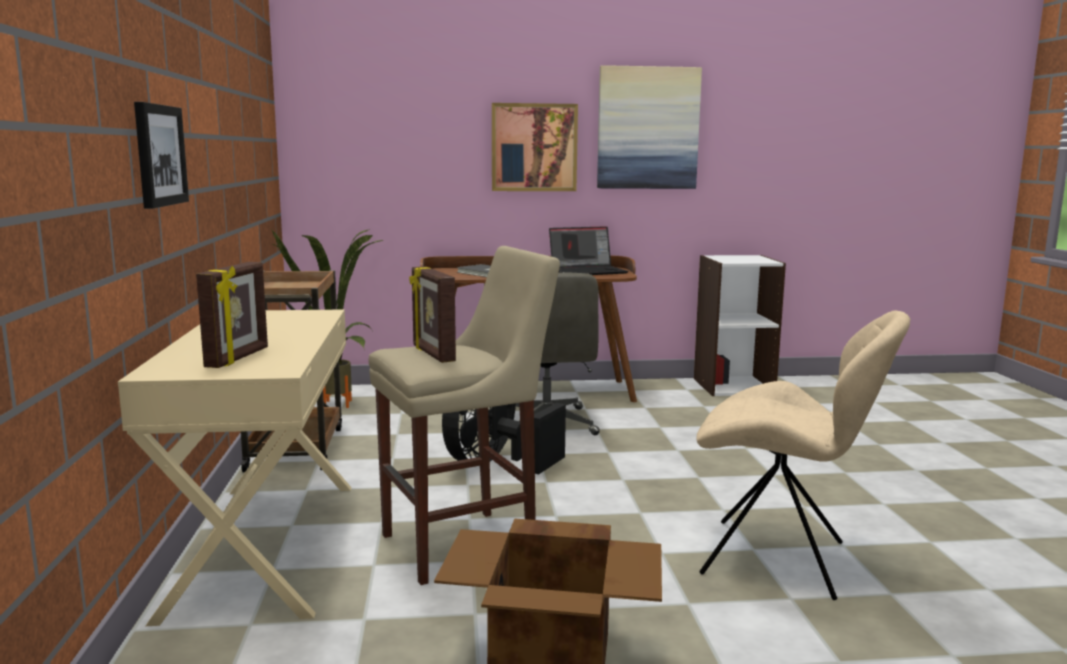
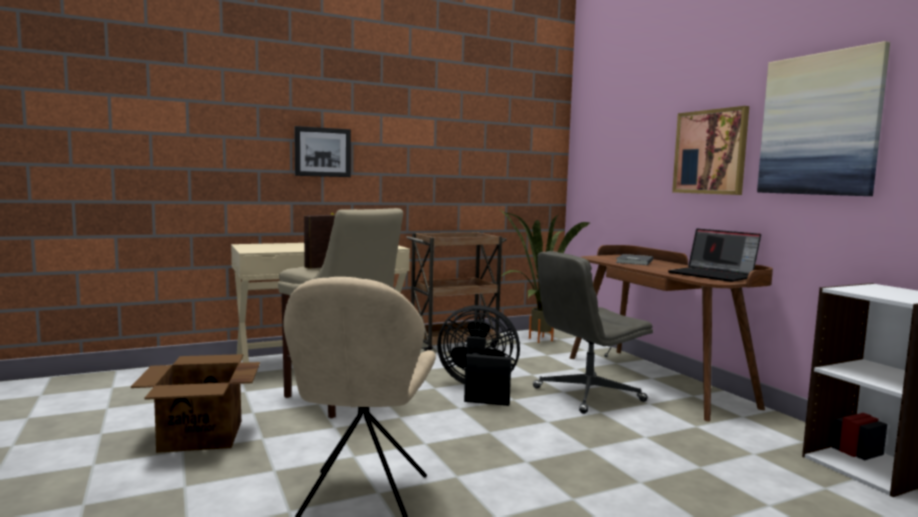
camera: 70 degrees right, 5 degrees down
(239, 358) = (275, 247): picture frame -> none

